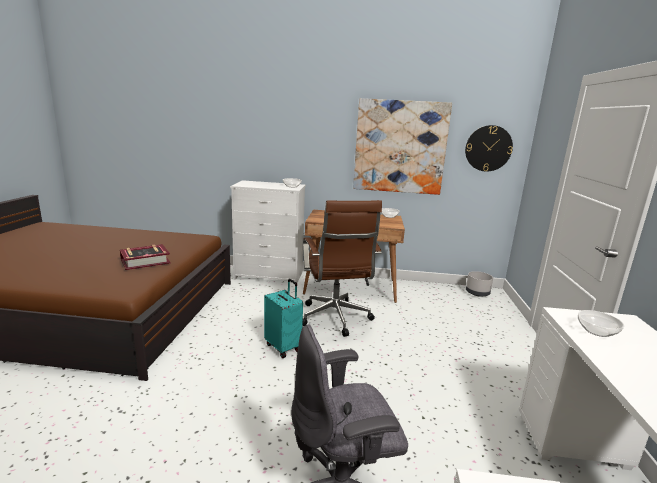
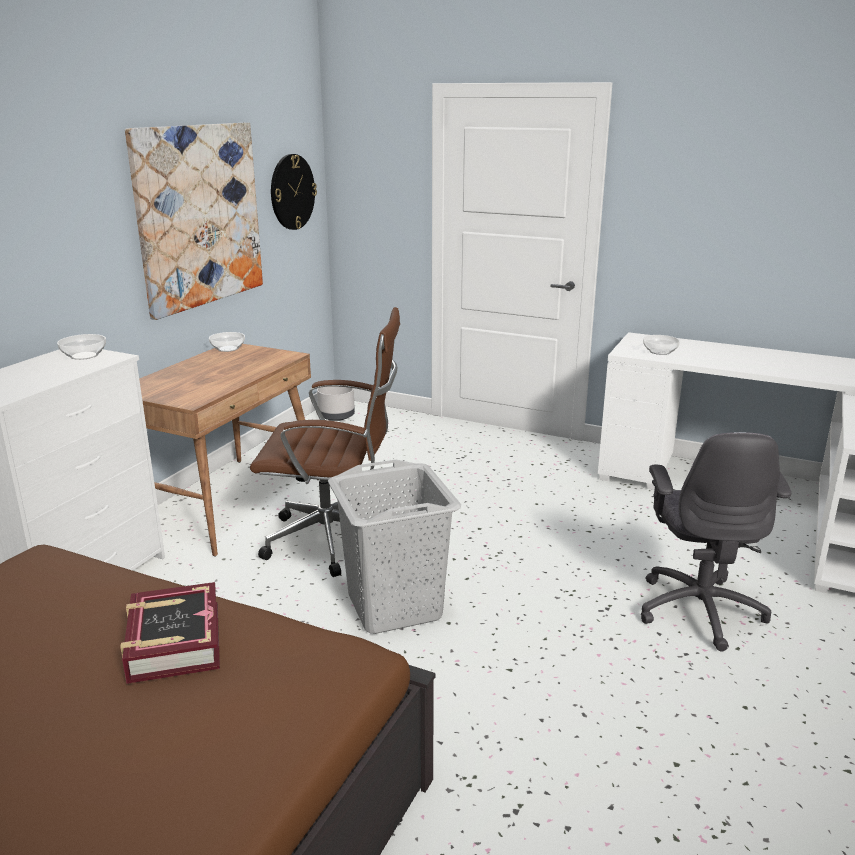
camera: 70 degrees left, 5 degrees up
(283, 347) = (395, 606): turquoise suitcase -> grey laundry basket

